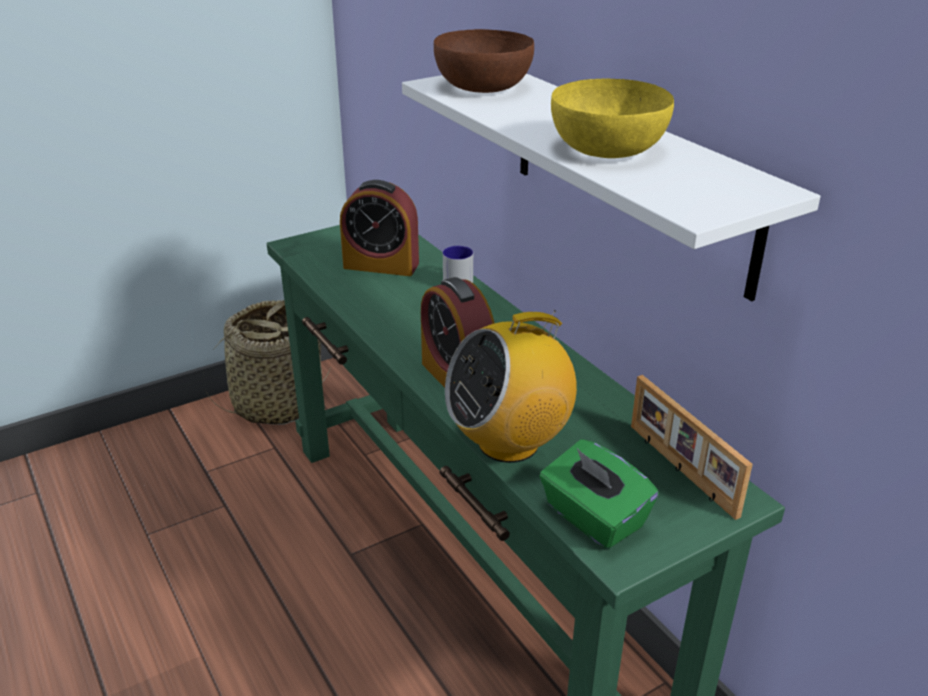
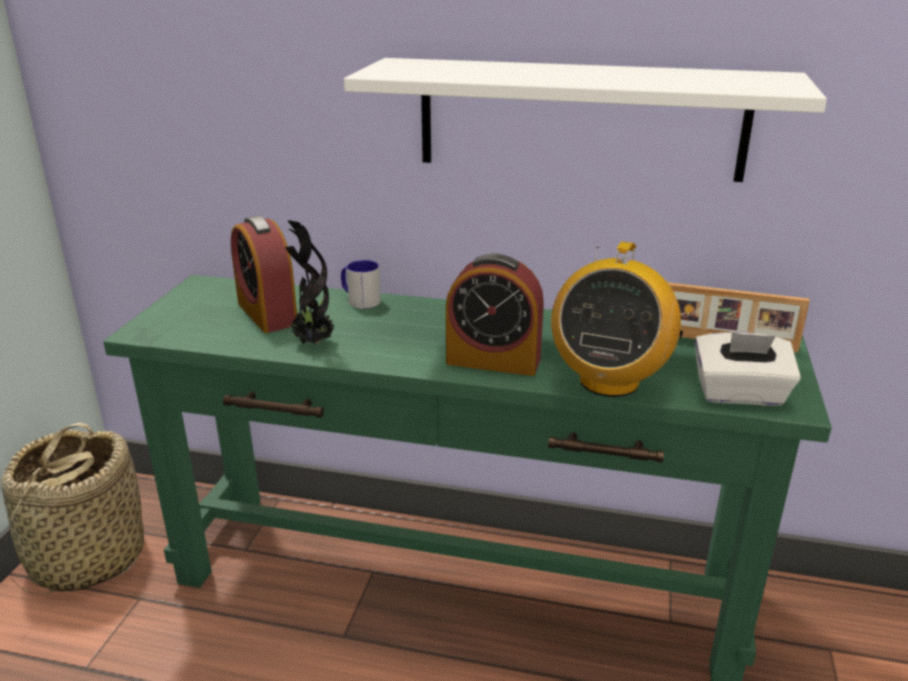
camera: 45 degrees left, 5 degrees down
(369, 302) = (311, 343): none -> potted plant
(381, 265) = (267, 314): alarm clock -> alarm clock turned 90 degrees clockwise
(482, 87) = (423, 69): brown bowl -> none
(593, 518) = (740, 394): green tissue box -> white tissue box
(609, 149) = (637, 78): yellow bowl -> none

